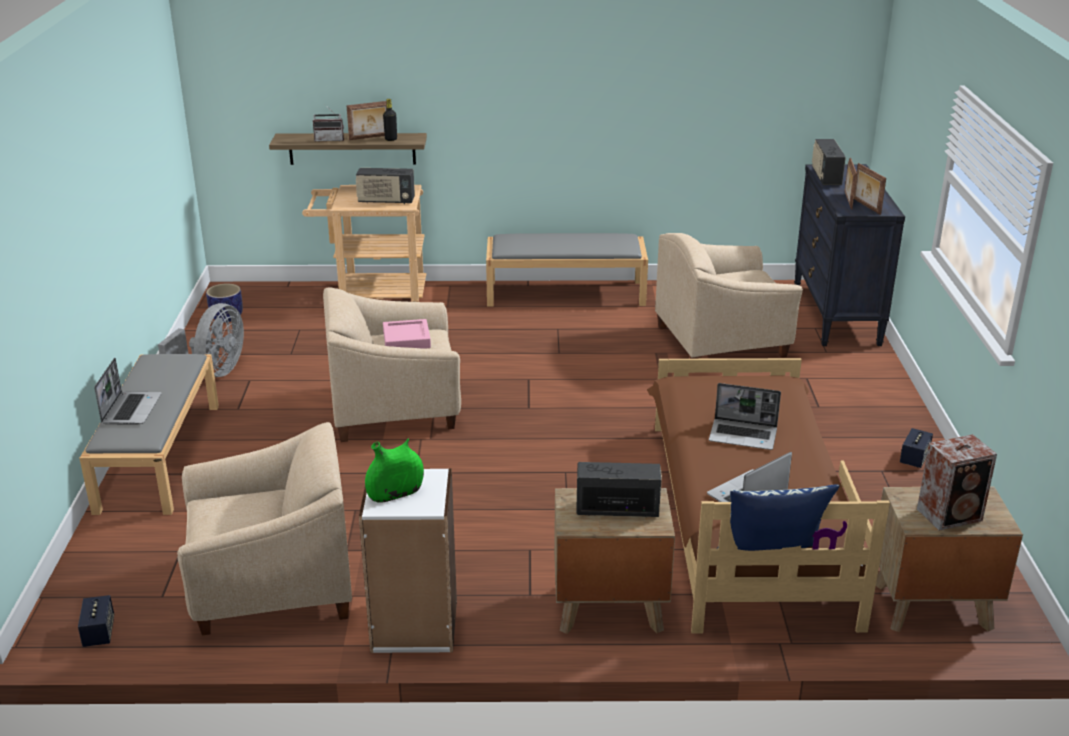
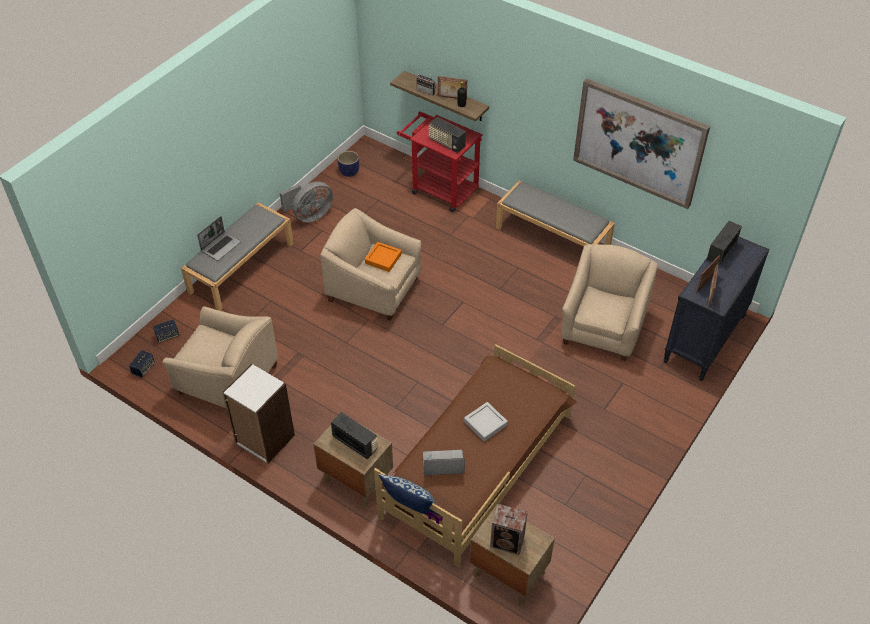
camera: 35 degrees right, 20 degrees up
(372, 296) = (439, 188): beige cart -> red cart
(395, 493) = (248, 386): green vase -> none
(406, 339) = (383, 259): pink tray -> orange tray
(662, 90) = (639, 142): none -> picture
(721, 343) = (603, 327): beige armchair -> beige armchair turned 90 degrees clockwise
(744, 435) = (485, 423): laptop -> grey tray
(914, 458) = (615, 477): speaker -> speaker (167, 335)

